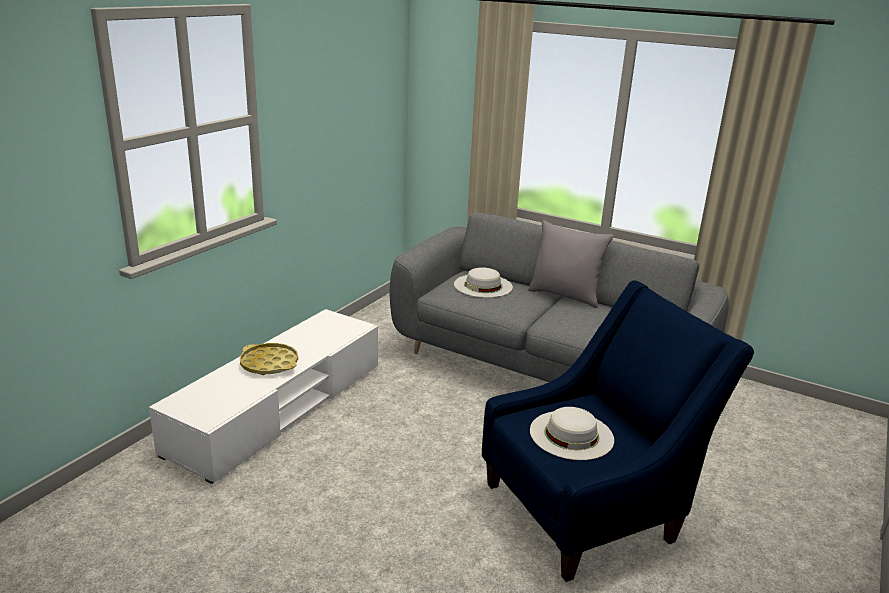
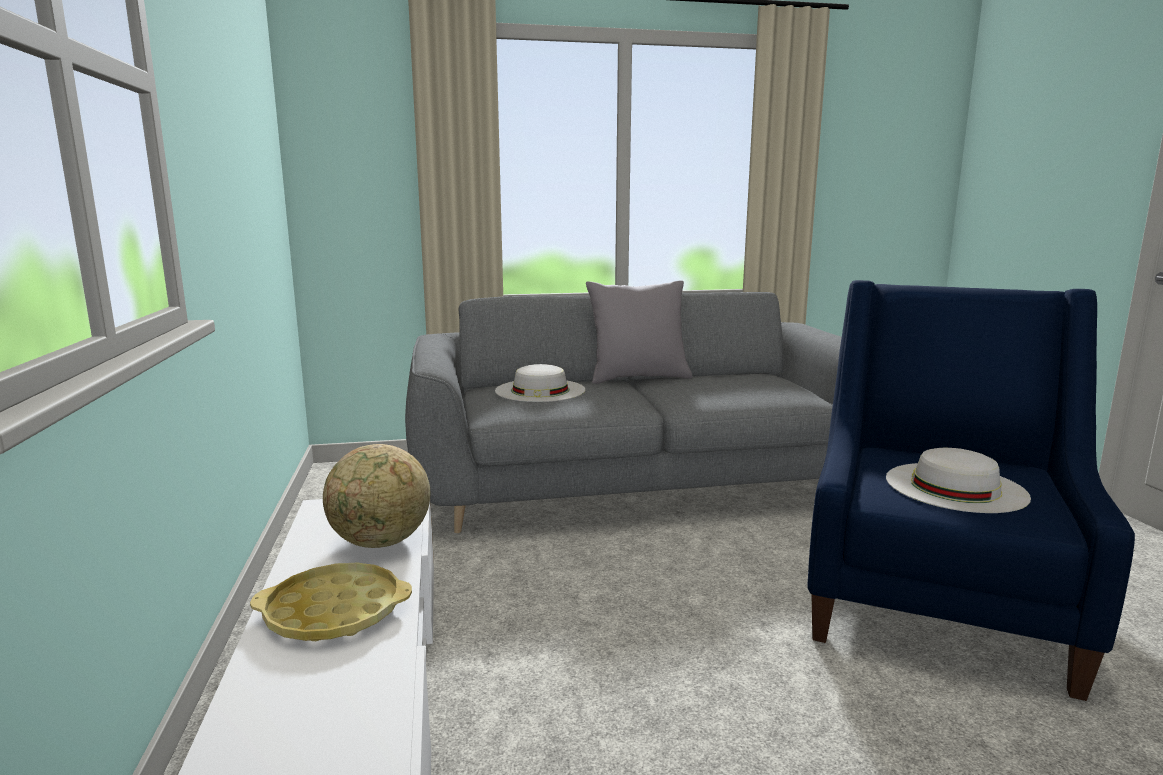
camera: 40 degrees left, 10 degrees down
(322, 343) = (381, 543): none -> globe

